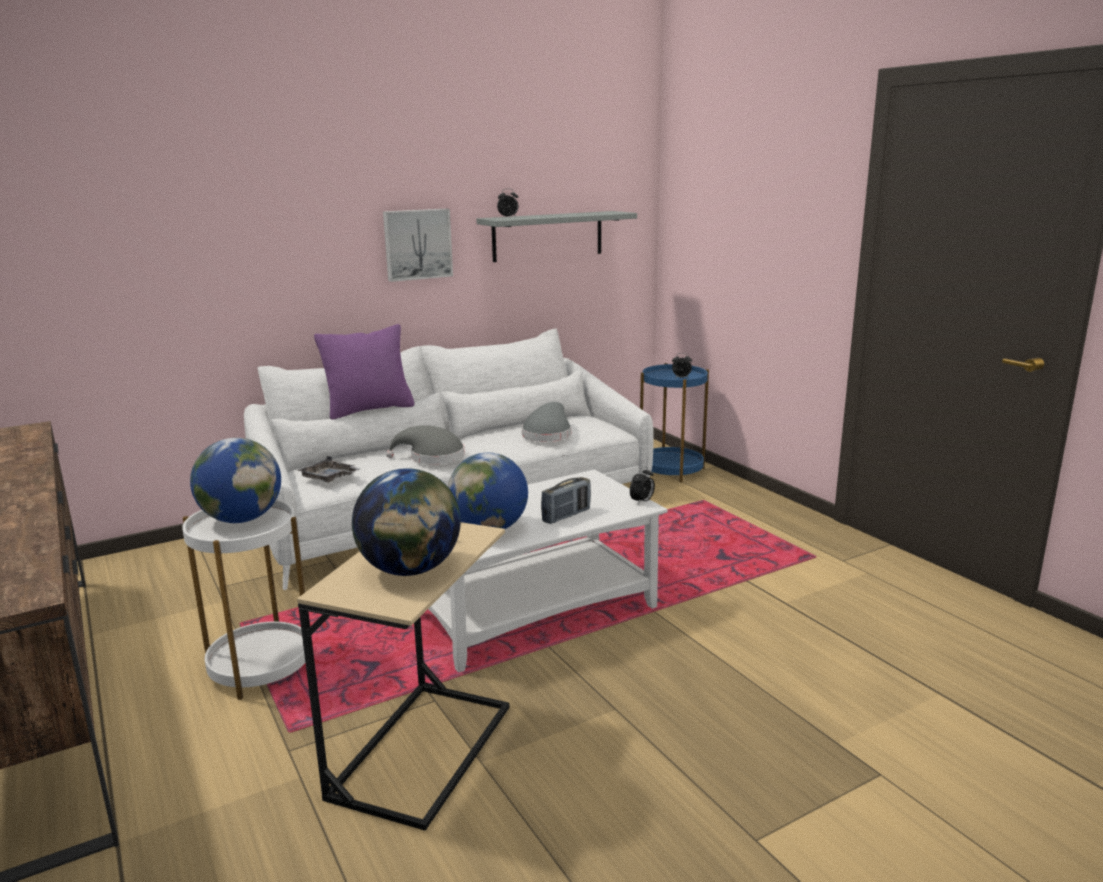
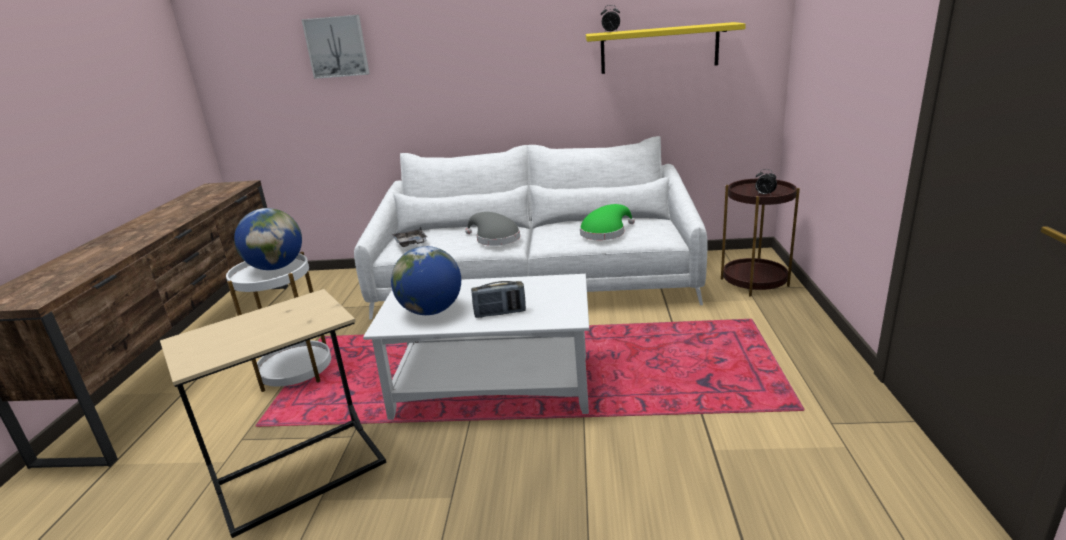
camera: 35 degrees right, 5 degrees up
(369, 409) = (469, 193): purple pillow -> none
(410, 570) = (244, 337): globe -> none
(417, 244) = (530, 58): picture -> picture (337, 47)
(548, 236) = (659, 49): grey shelf -> yellow shelf
(548, 434) = (605, 232): grey hat -> green hat
(642, 502) = (577, 314): alarm clock -> none
(671, 470) = (754, 282): blue side table -> brown side table

